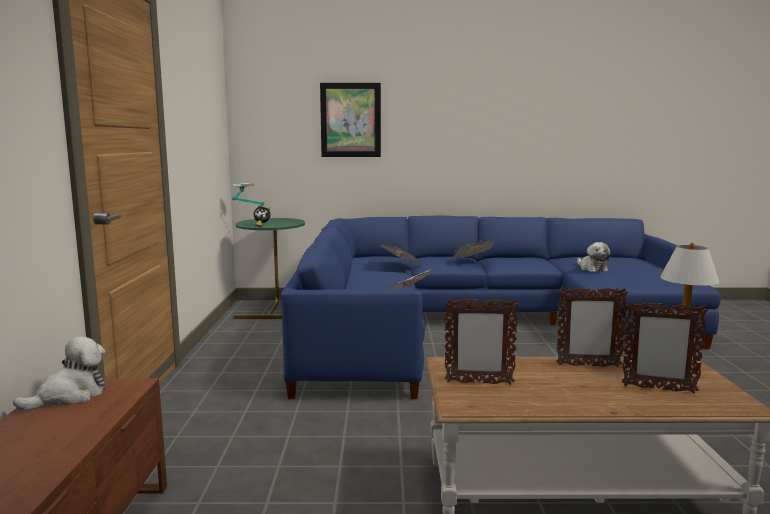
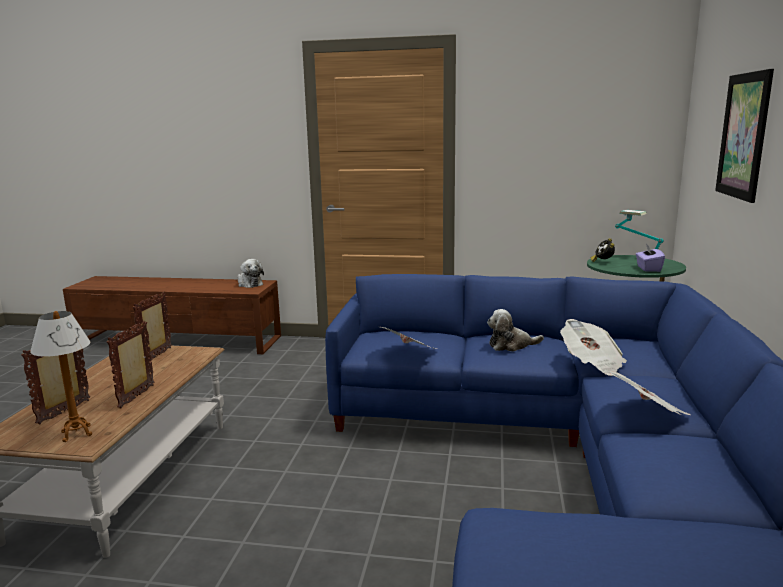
camera: 100 degrees right, 5 degrees up
(288, 221) = (648, 268): none -> purple tissue box
(592, 268) = (620, 542): plush toy -> plush toy (511, 345)

